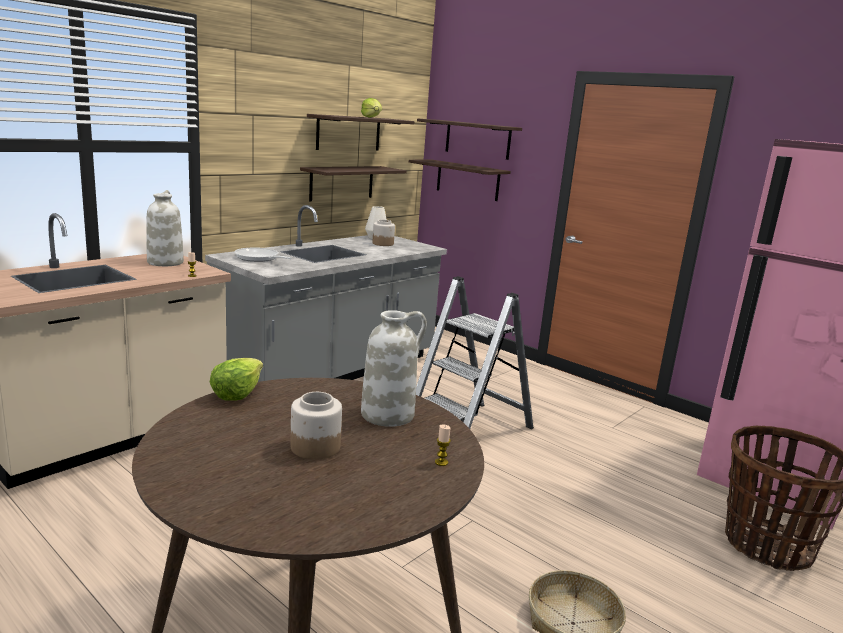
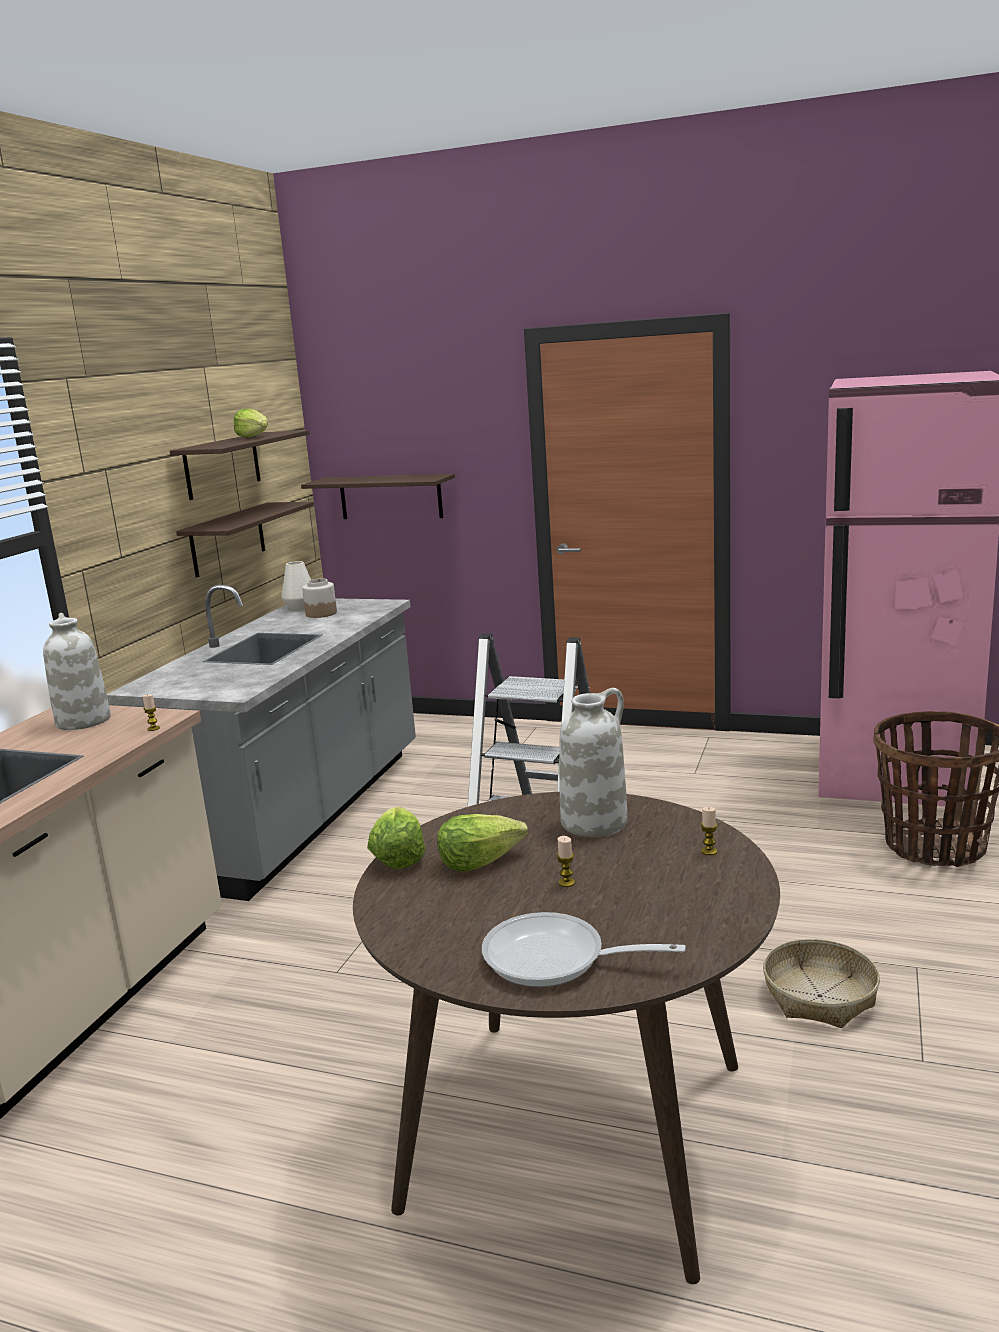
camera: 20 degrees left, 0 degrees up
(259, 258) = (190, 679): frying pan -> frying pan (555, 960)
(280, 413) = (479, 861): none -> lettuce
(314, 447) = (566, 883): jar -> candle
(477, 139) = (394, 438): shelf -> none

